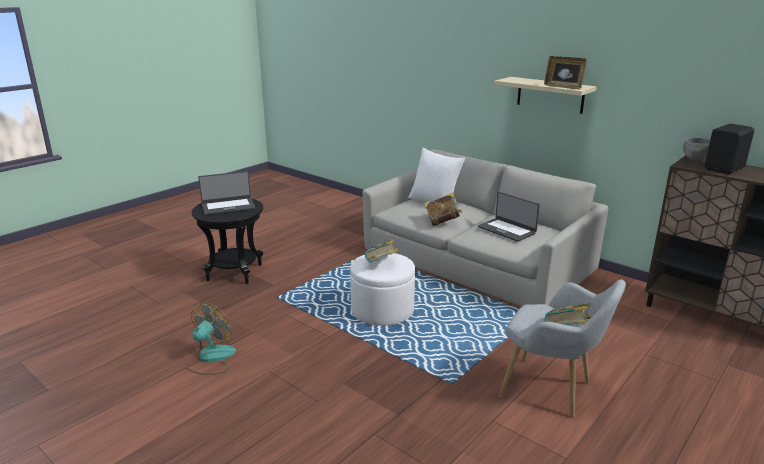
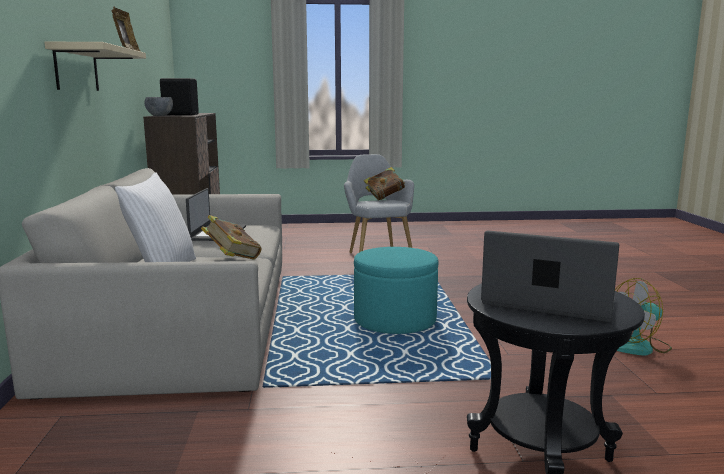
camera: 135 degrees left, 10 degrees down
(381, 265) = (401, 252): book -> none
(382, 310) = (395, 320): white ottoman -> turquoise ottoman

